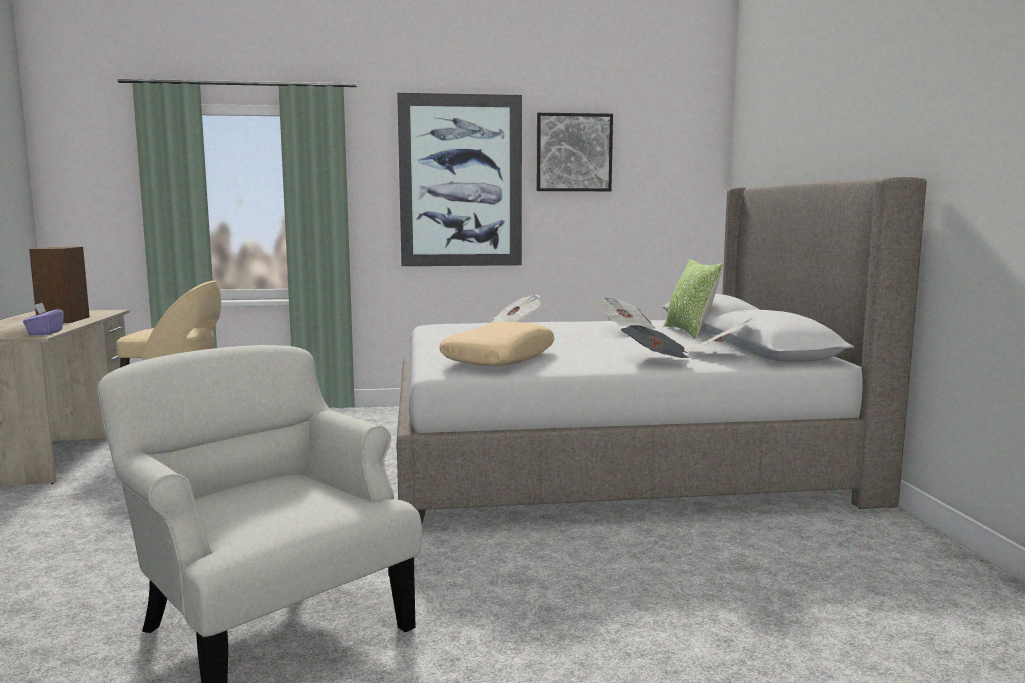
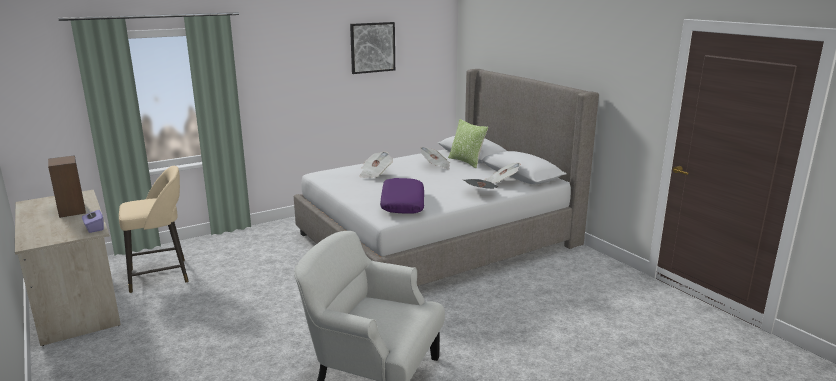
camera: 25 degrees left, 10 degrees up
(461, 181) = (306, 71): picture -> none
(499, 359) = (402, 203): beige pillow -> purple pillow

